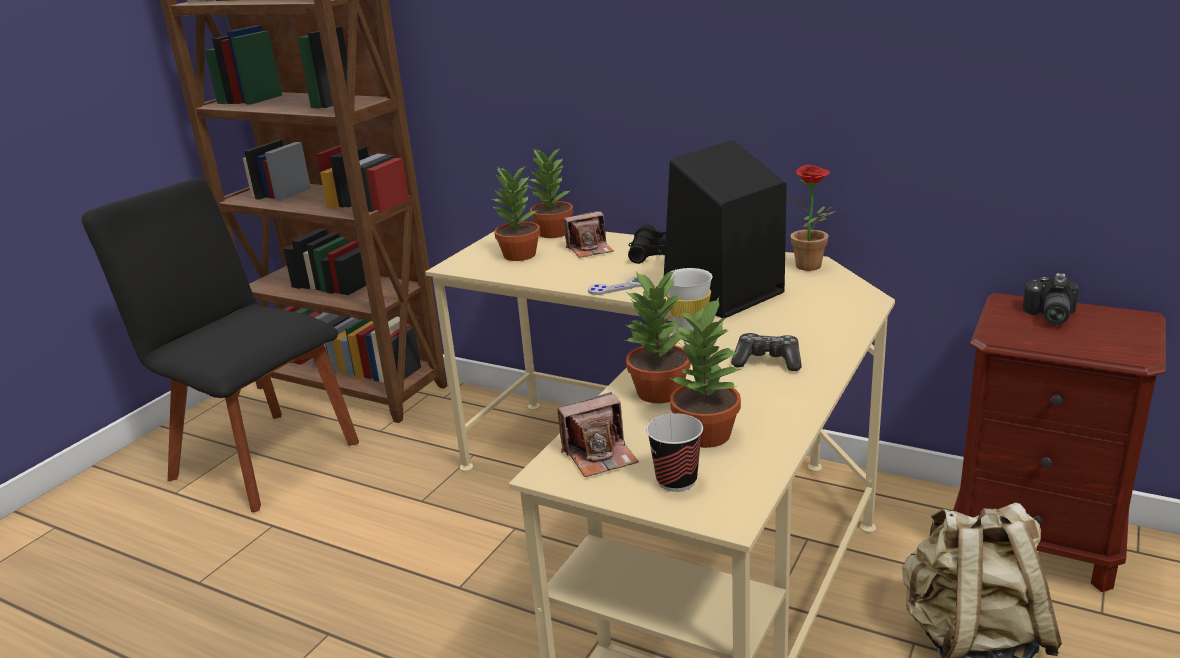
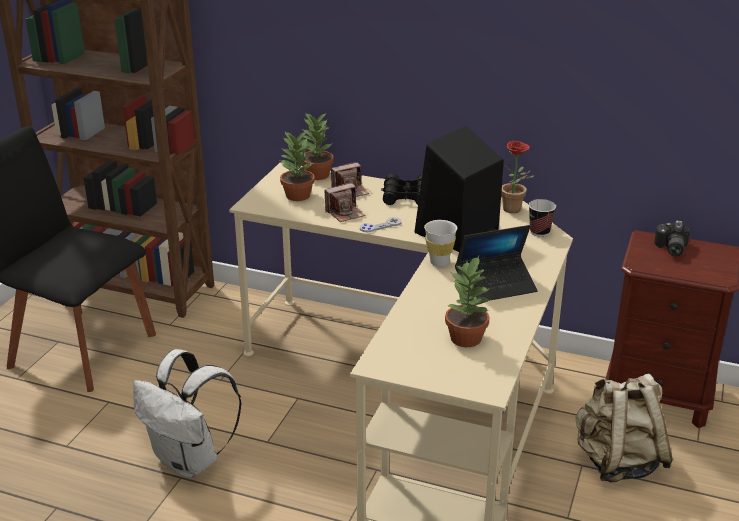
camera: 10 degrees left, 5 degrees up
(349, 610) = (190, 461): none -> white backpack
(600, 455) = (402, 353): camera -> camera (345, 213)
(660, 392) = (430, 309): potted plant -> none
(676, 480) = (454, 369): cup -> cup (539, 232)
(767, 361) = (495, 286): game controller -> laptop

